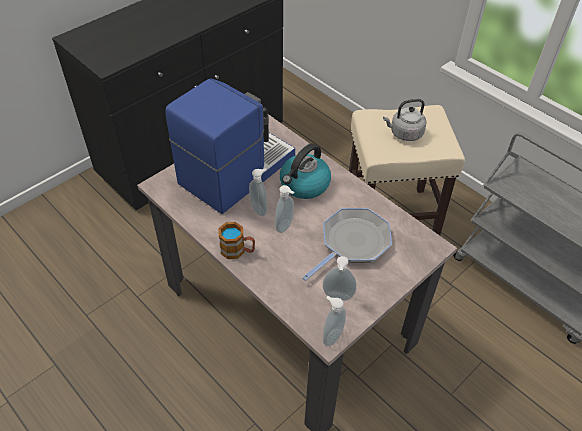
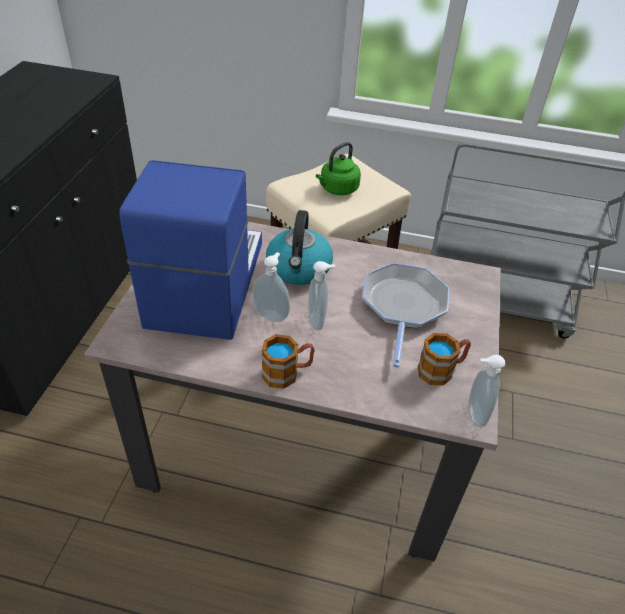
camera: 35 degrees left, 5 degrees down
(337, 297) = (441, 370): soap dispenser -> mug
(404, 133) = (337, 189): grey kettle -> green kettle

